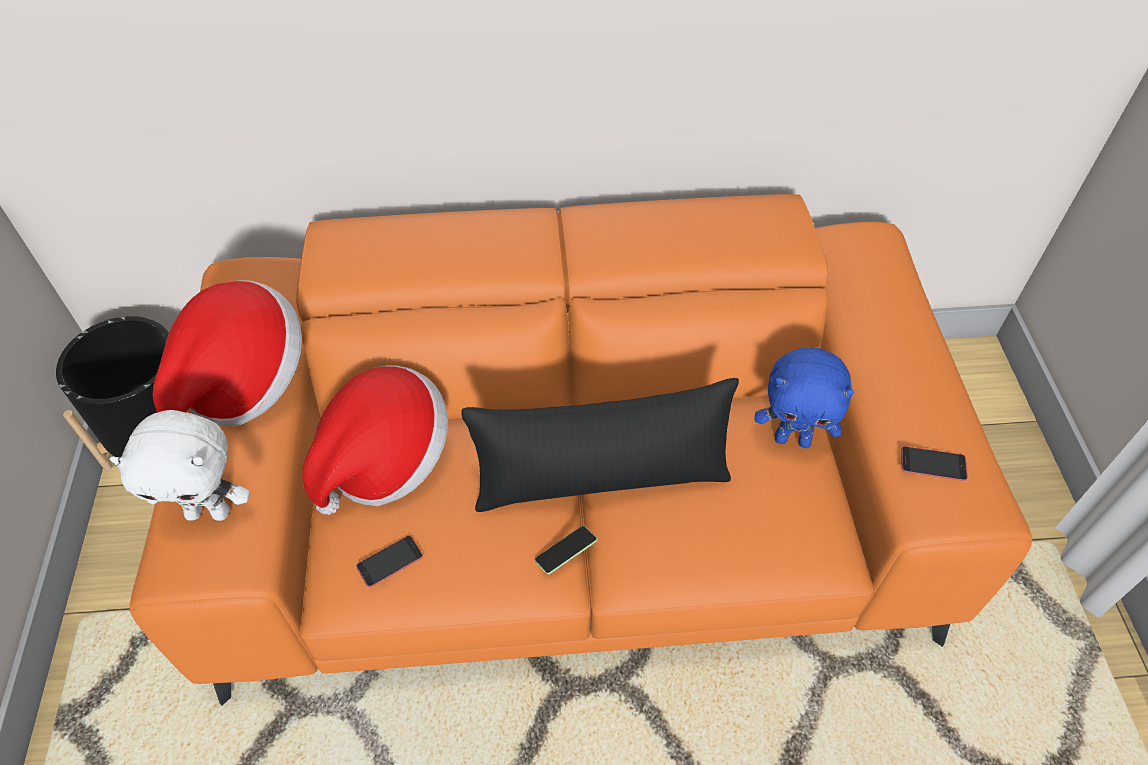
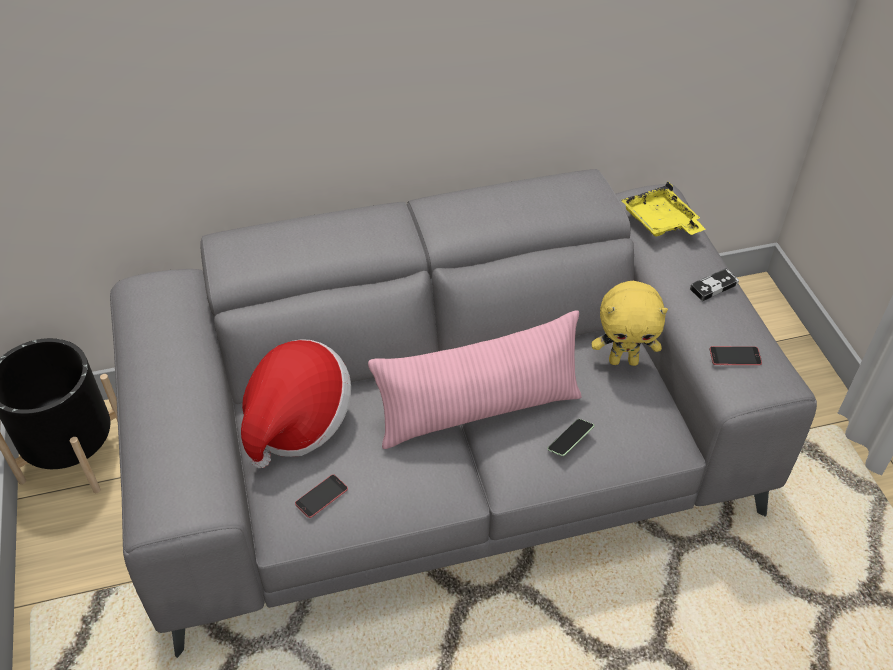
camera: 10 degrees left, 5 degrees down
(210, 511) = (175, 470): white plush toy -> none
(242, 382) = (173, 369): hat -> none
(566, 554) = (463, 470): phone -> phone (570, 441)
(575, 508) = (447, 455): orange sofa -> grey sofa
(602, 479) = (479, 411): black pillow -> pink pillow
(793, 439) = (623, 360): blue plush toy -> yellow plush toy
(868, 271) = (660, 222): none -> yellow tray
(921, 365) = (713, 287): none -> game controller

